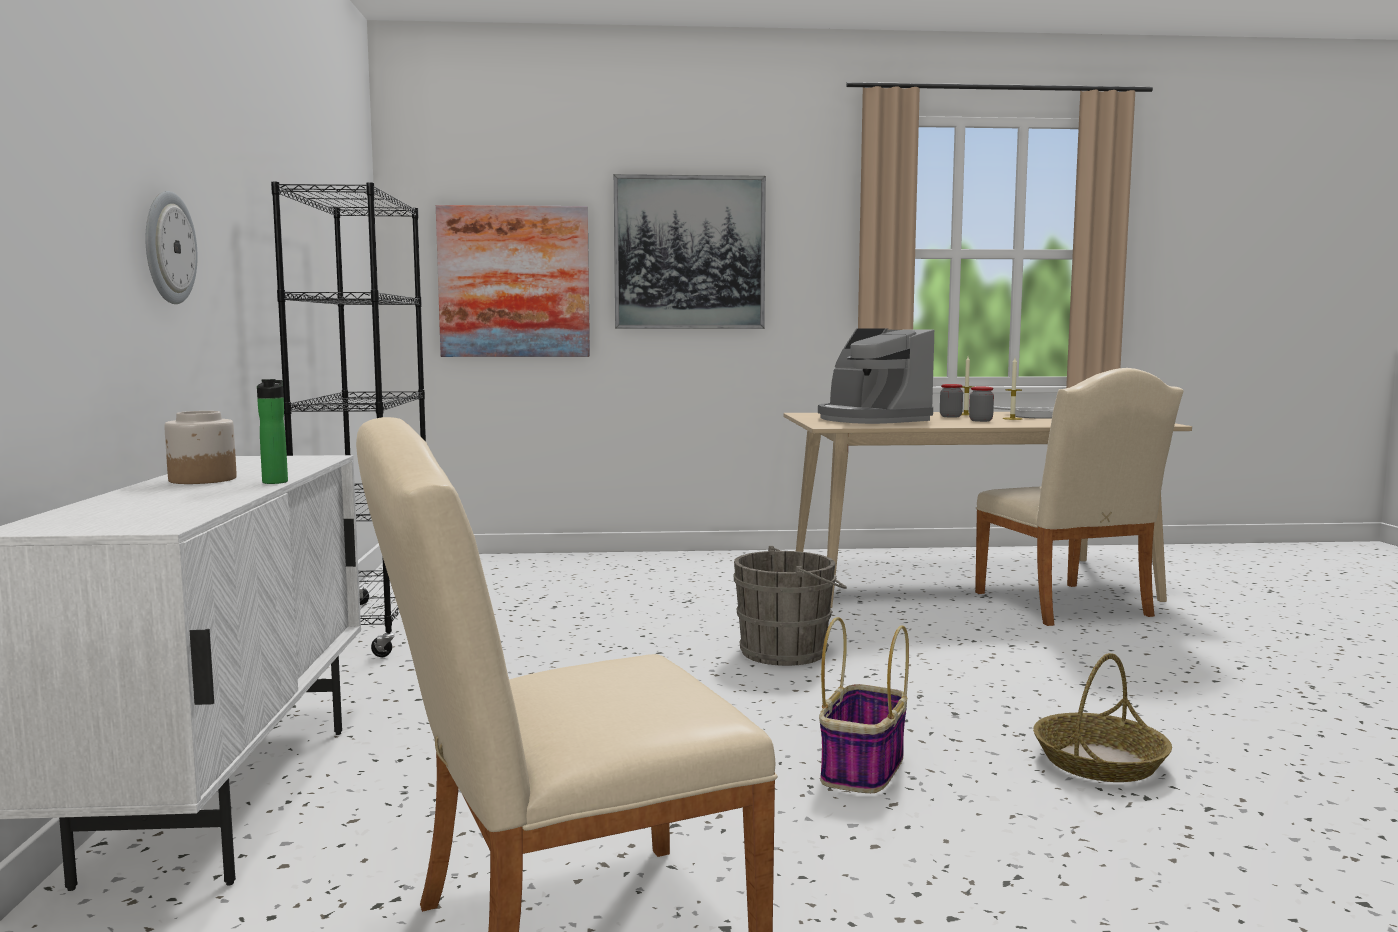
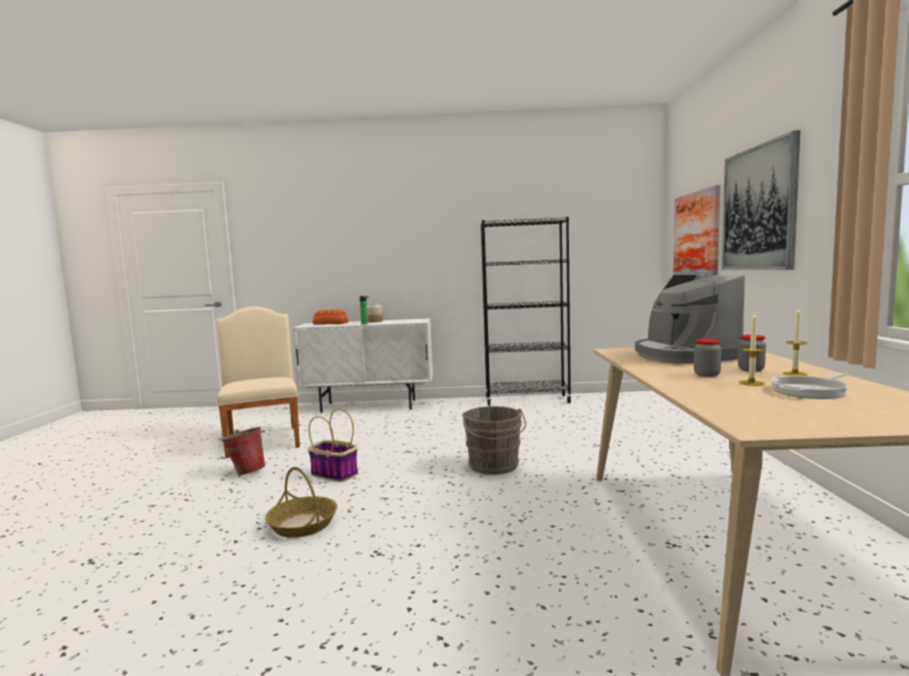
camera: 95 degrees right, 0 degrees up
(139, 507) = (331, 323): none -> bread
(168, 248) = (410, 256): wall clock -> none
(870, 419) = (683, 355): coffee machine -> coffee machine turned 75 degrees counterclockwise
(881, 890) = (247, 471): none -> bucket
(1067, 607) = (649, 585): beige chair -> none

